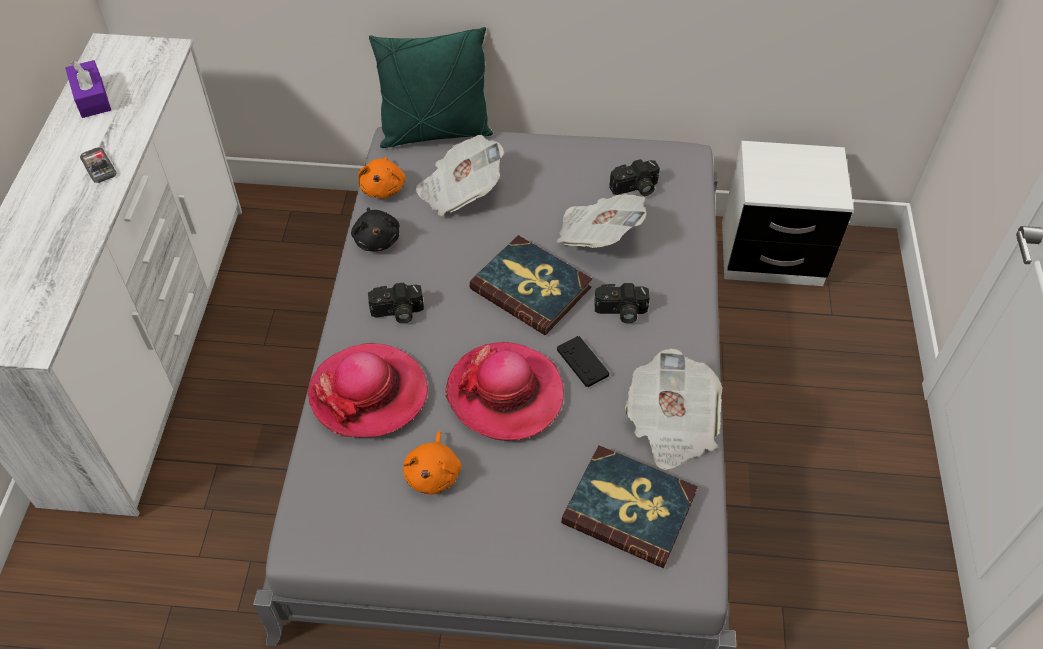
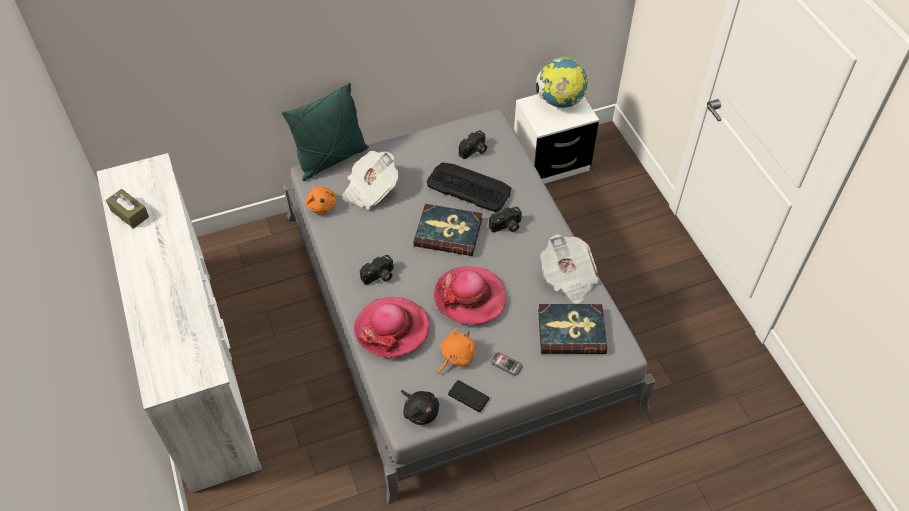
camera: 25 degrees left, 0 degrees up
(92, 98) = (129, 213): purple tissue box -> brown tissue box
(98, 166) = (168, 254): phone -> phone (506, 364)
(377, 239) = (337, 238): black plush toy -> black plush toy (420, 411)
(433, 473) = (456, 357): orange plush toy -> orange plush toy turned 120 degrees counterclockwise
(582, 362) = (502, 263): black game controller -> black game controller (468, 396)
(597, 235) = (468, 187): newspaper -> keyboard
(806, 164) = (560, 101): none -> globe

